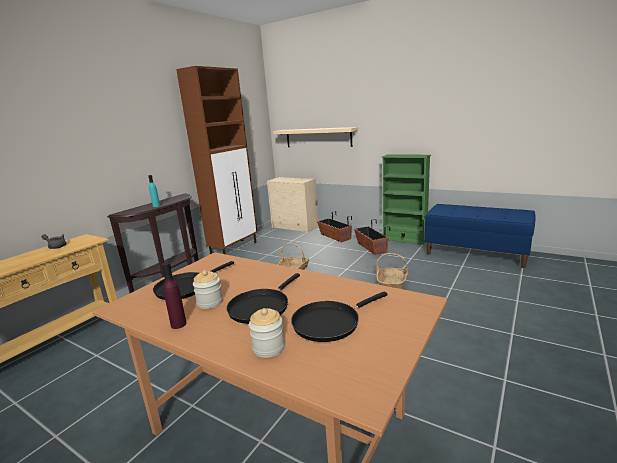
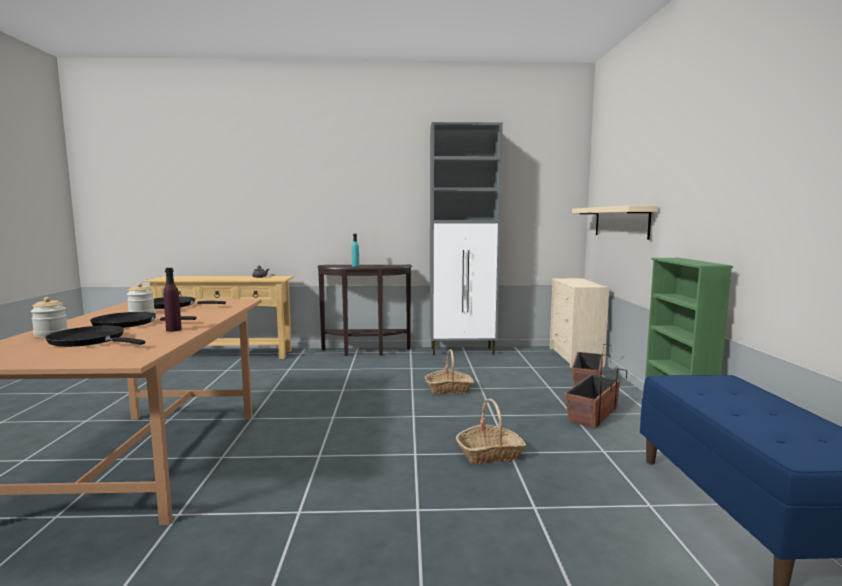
camera: 55 degrees right, 10 degrees down
(178, 324) = (102, 314): purple bottle -> purple bottle (173, 330)
(235, 249) = (463, 351): brown cabinet -> grey cabinet

